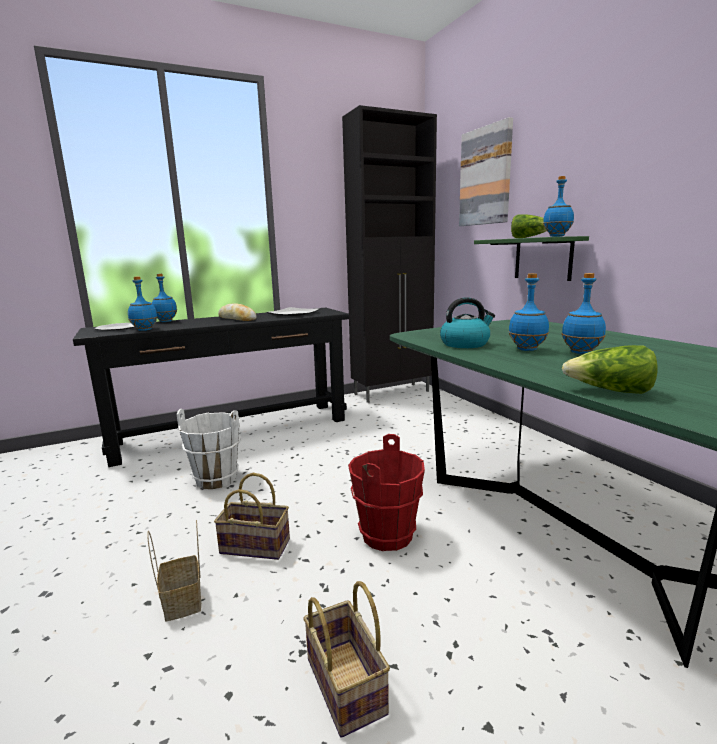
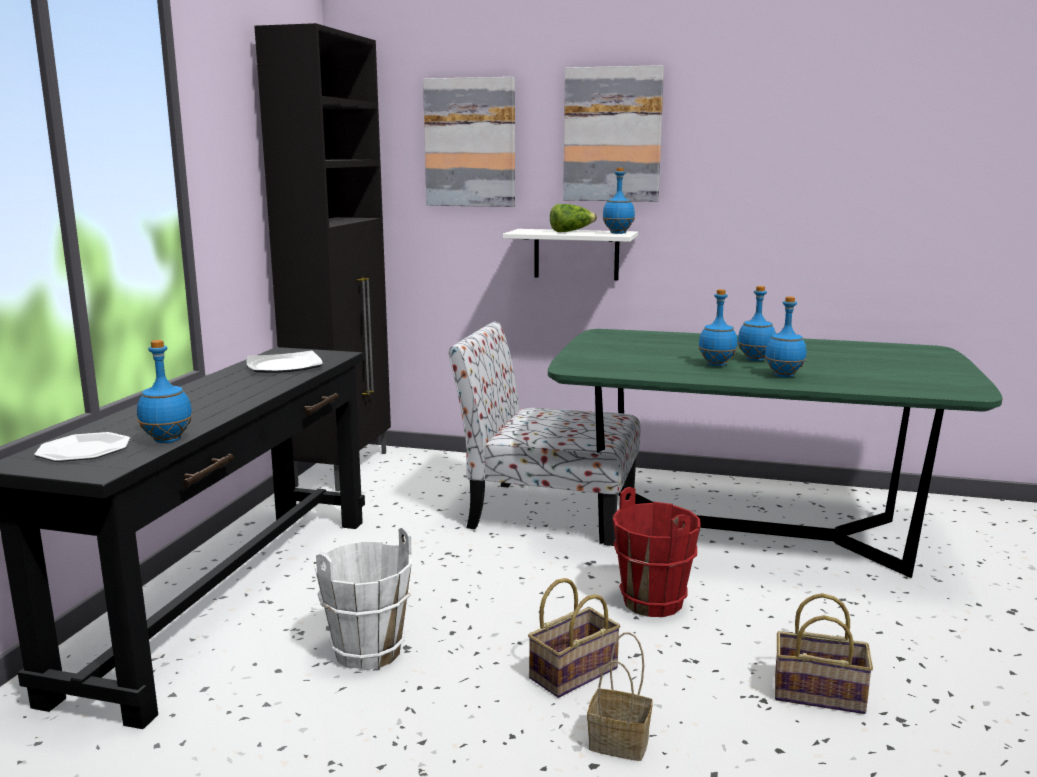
camera: 50 degrees left, 0 degrees up
(165, 322) = (115, 421): blue bottle -> blue bottle (784, 376)
(237, 319) = (231, 390): bread -> none
(446, 451) = (548, 512): none -> chair
(465, 344) = (657, 369): kettle -> none
(543, 258) = (576, 254): green shelf -> white shelf
(575, 149) = (612, 135): none -> picture
(610, 391) = (861, 387): lettuce -> none

